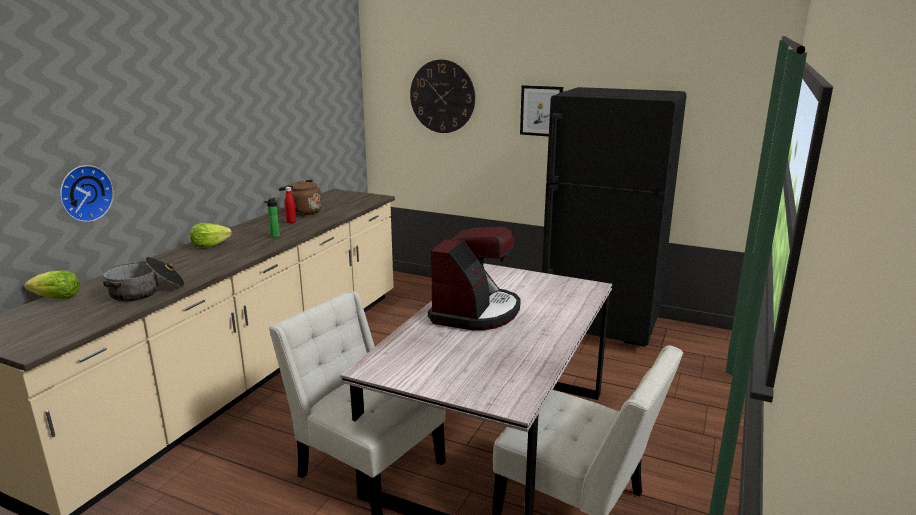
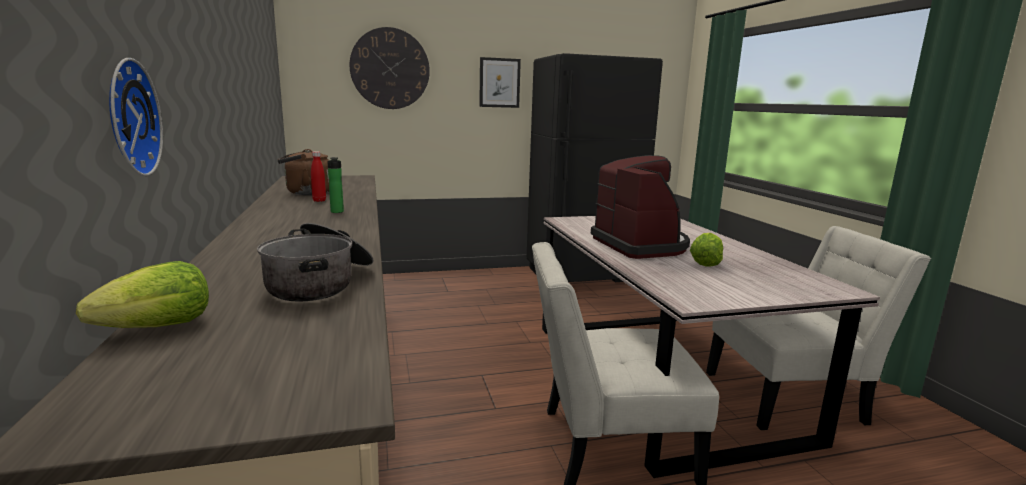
camera: 40 degrees left, 5 degrees down
(209, 246) = (269, 230): lettuce -> lettuce (705, 263)

